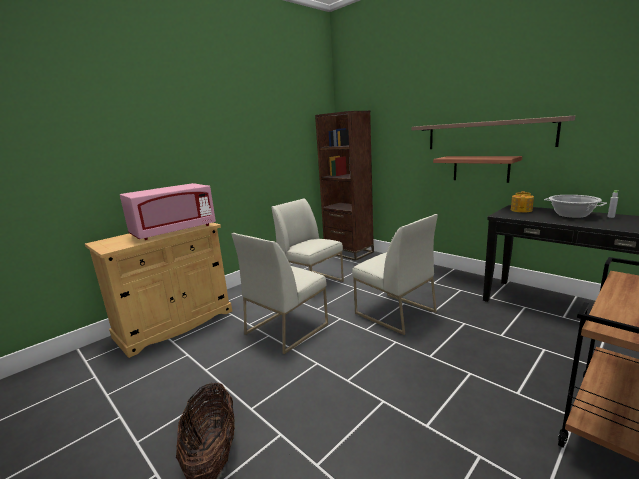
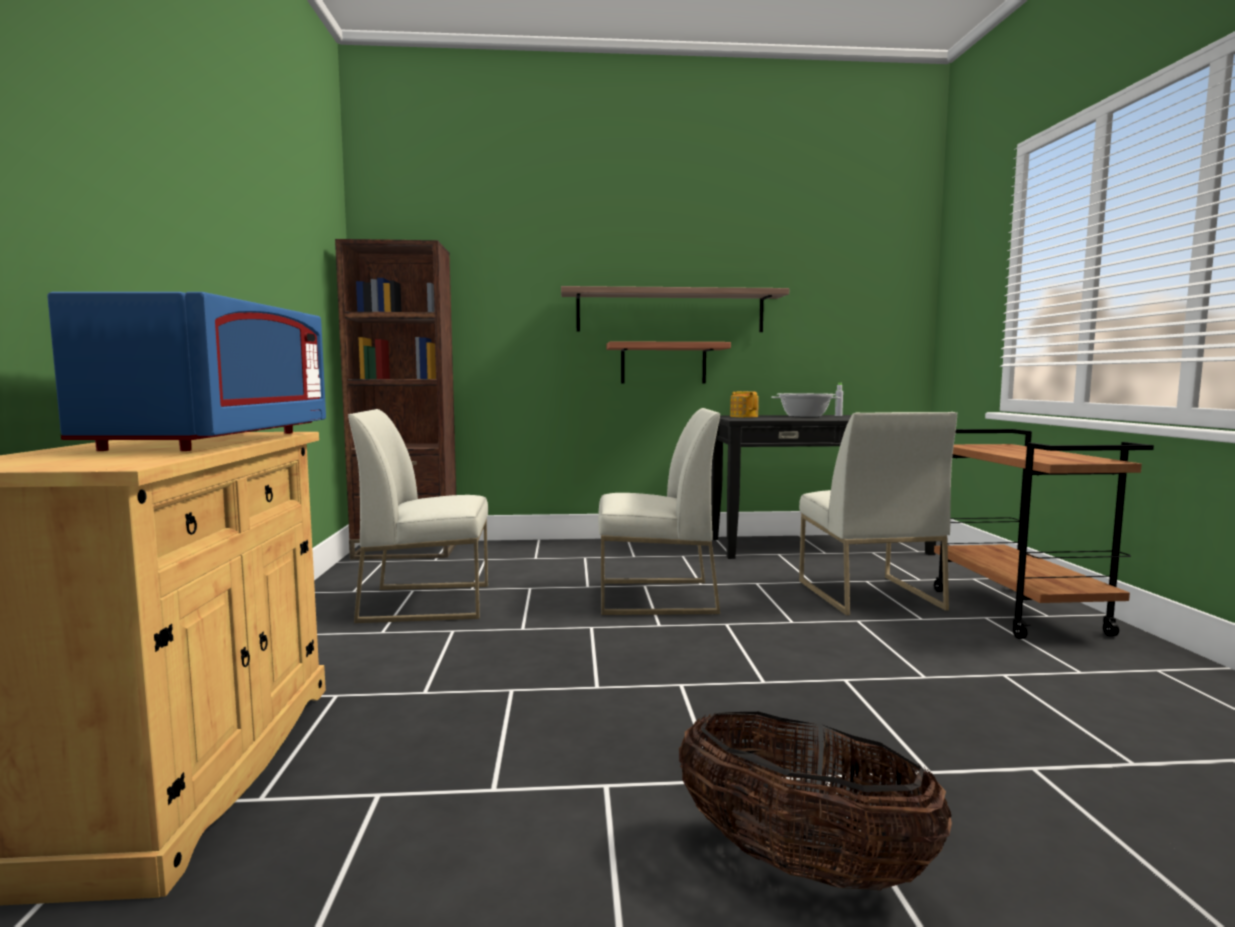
camera: 50 degrees left, 10 degrees down
(174, 231) = (216, 441): pink microwave -> blue microwave
(286, 328) = (525, 669): white chair -> white chair (867, 594)

